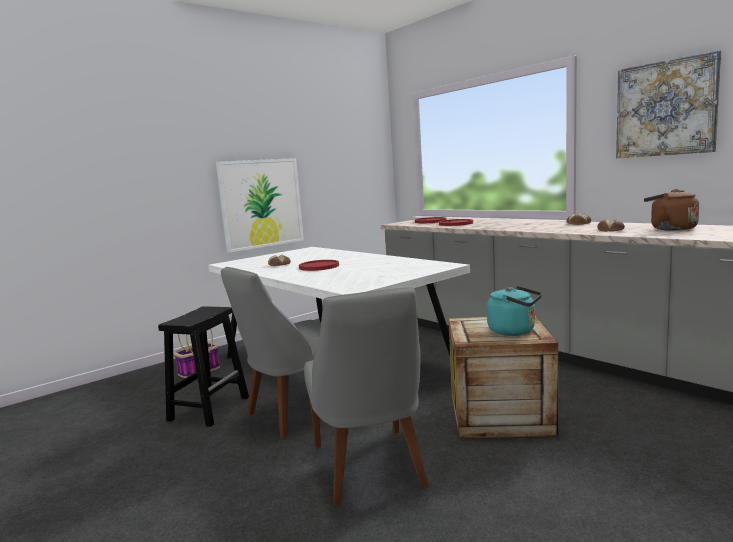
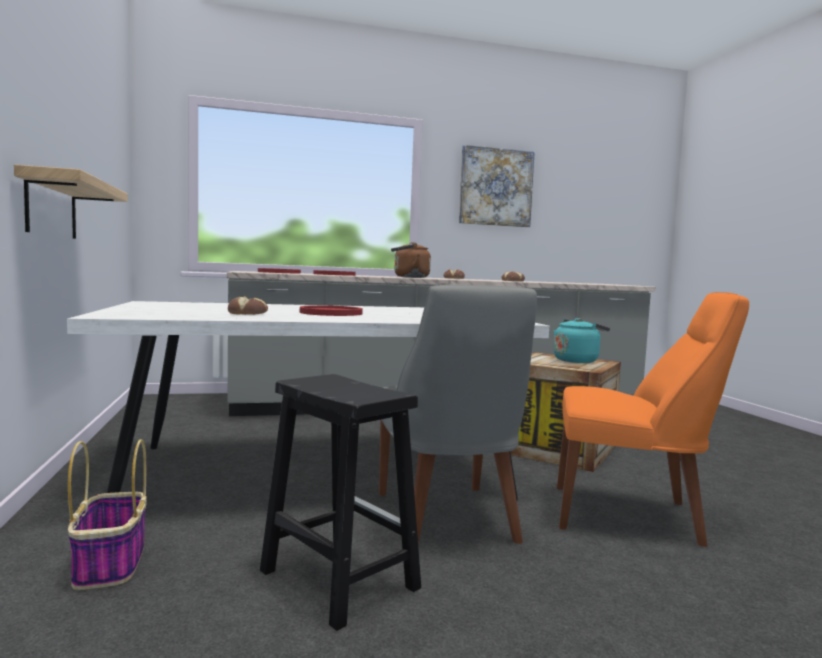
camera: 65 degrees left, 5 degrees down
(261, 203) = (51, 207): picture -> shelf
(369, 468) = (632, 516): grey chair -> orange chair
(670, 229) = (541, 281): brown kettle -> brown kettle (409, 277)

